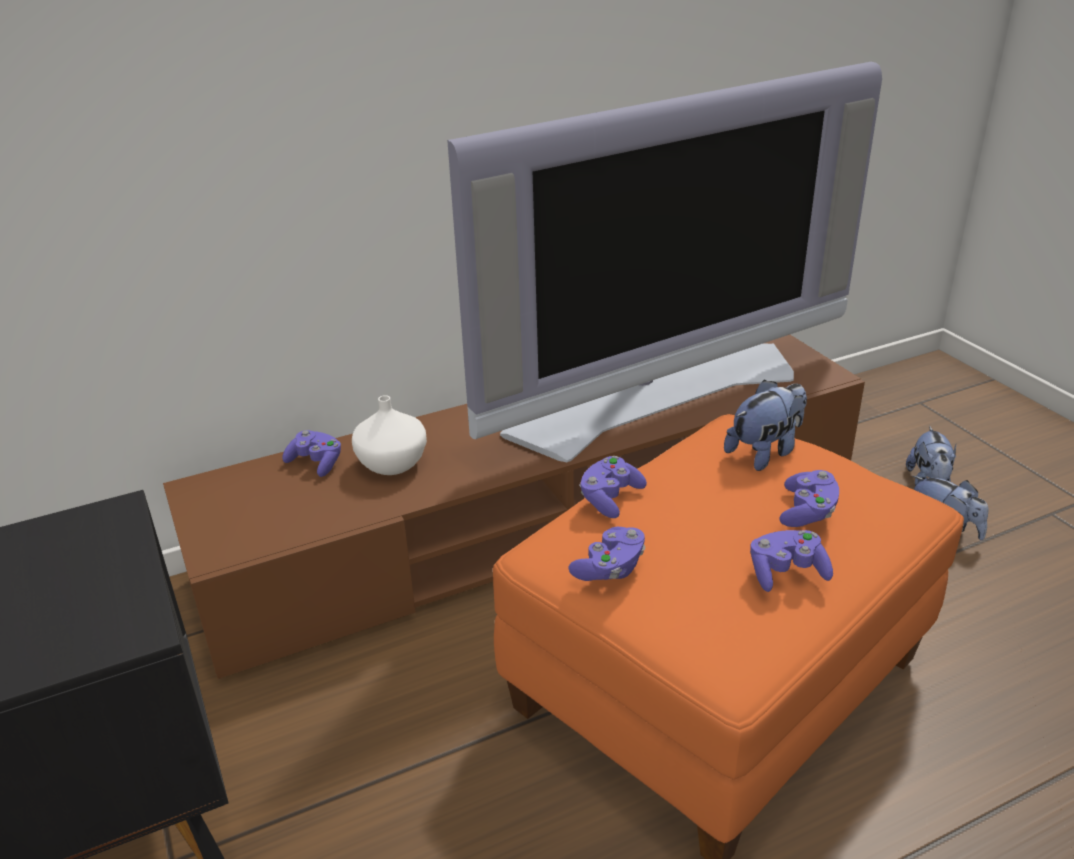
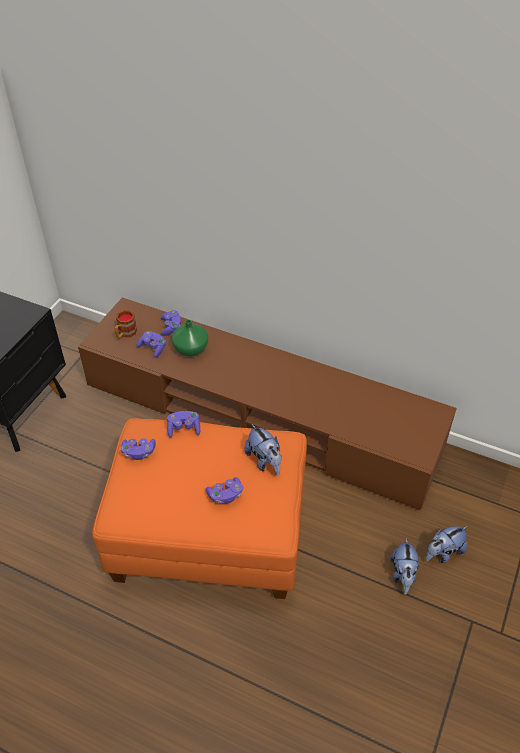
camera: 50 degrees right, 15 degrees up
(252, 514) = (125, 333): none -> mug
(394, 463) = (191, 349): white vase -> green vase
(656, 395) = (329, 400): television -> none
(765, 452) = (264, 461): plush toy -> plush toy turned 45 degrees clockwise
(786, 573) = (179, 507): purple game controller -> purple game controller (153, 348)

